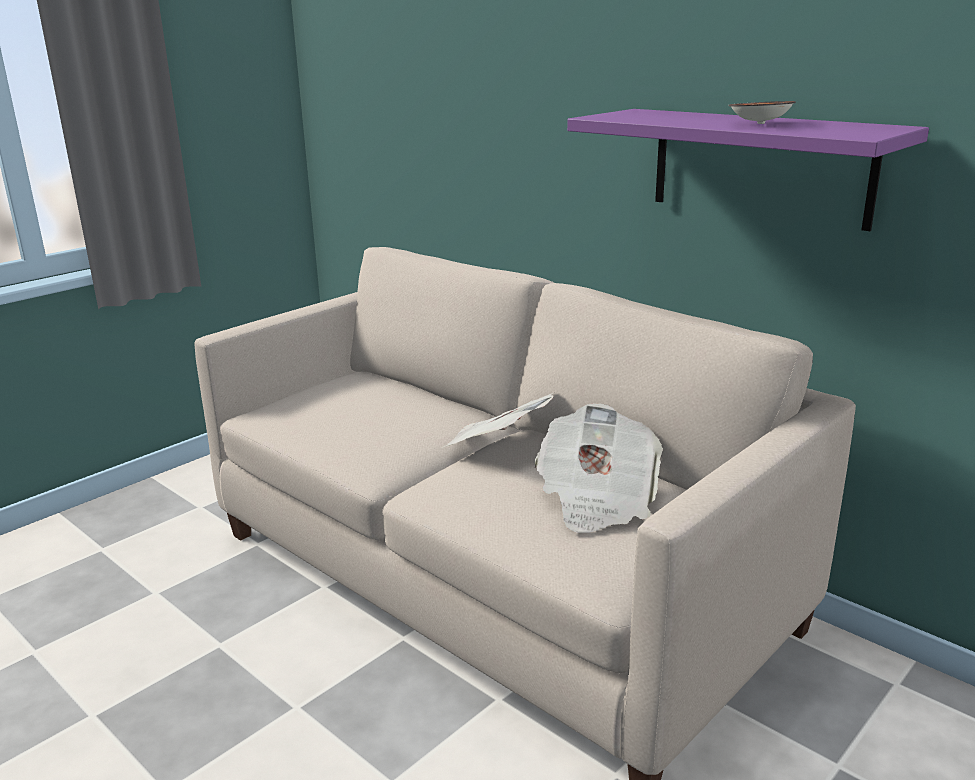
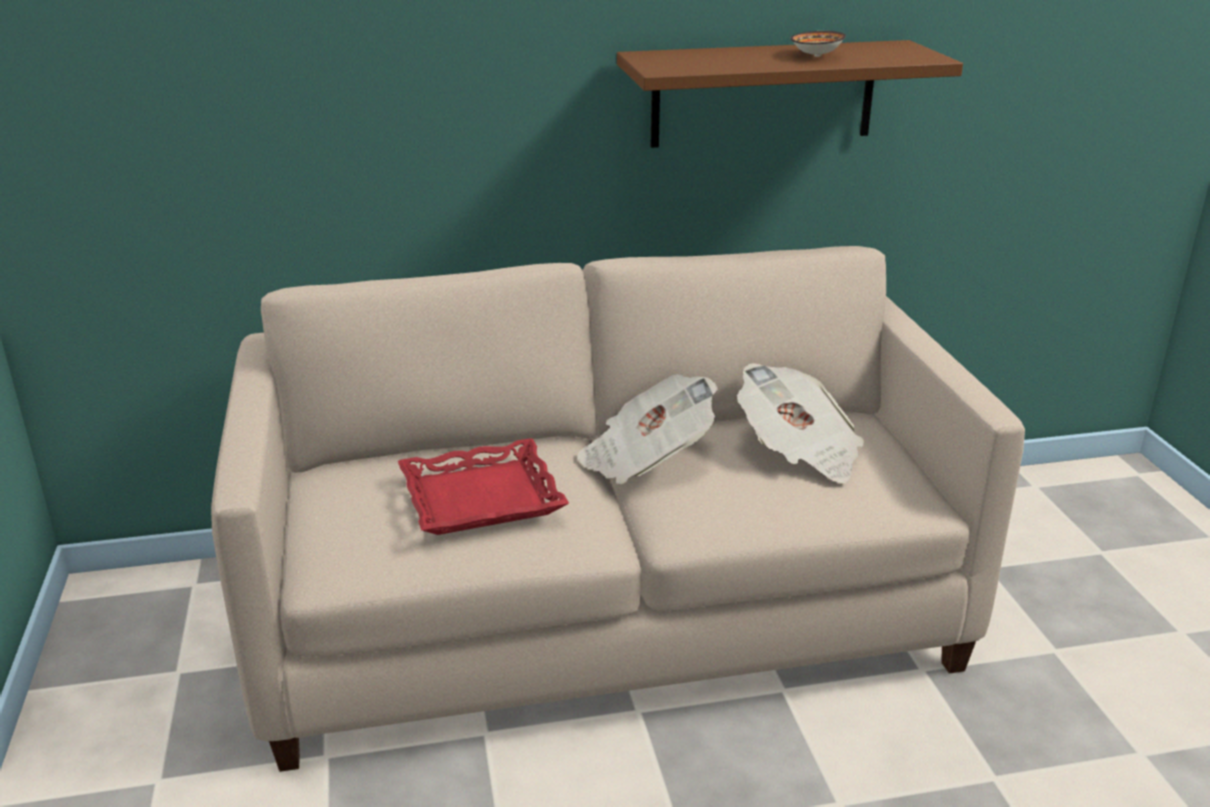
camera: 55 degrees left, 5 degrees up
(368, 415) = (481, 497): none -> red tray
(760, 166) = (763, 94): purple shelf -> brown shelf

